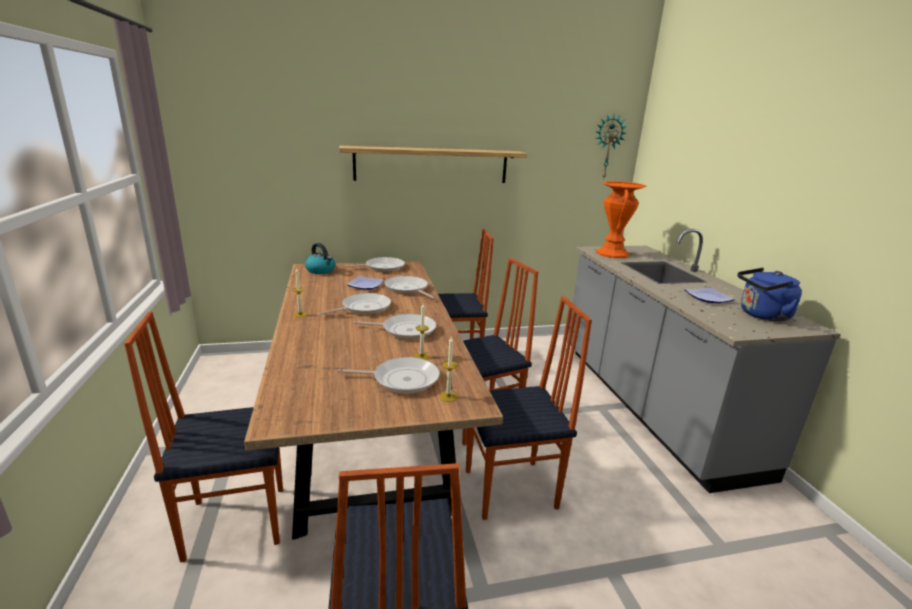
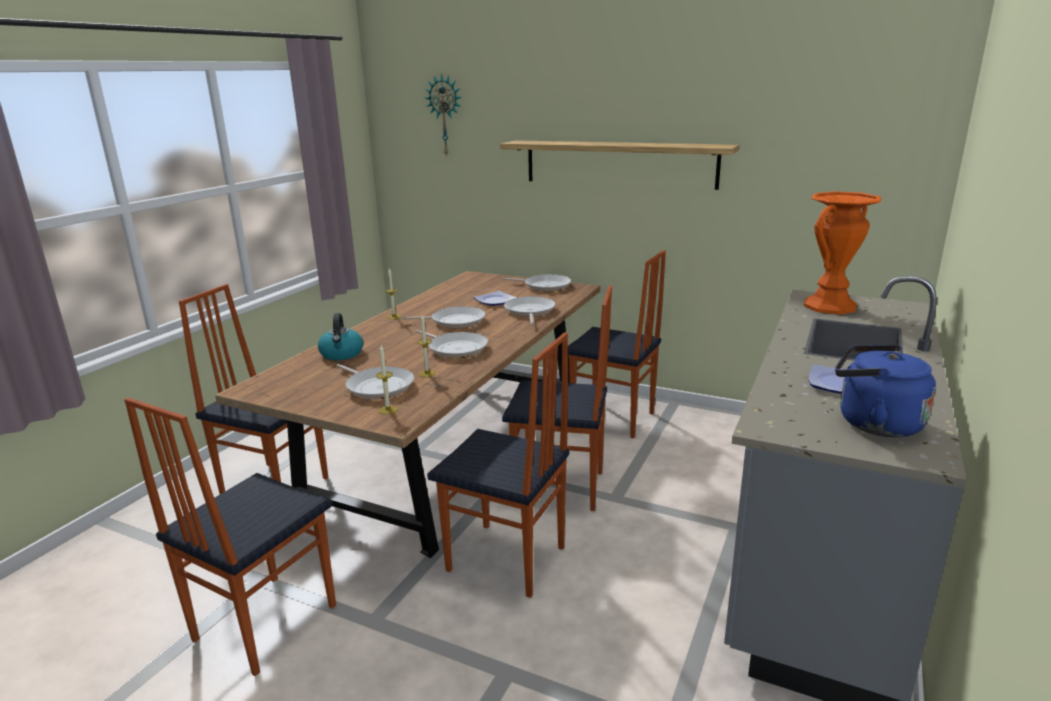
camera: 40 degrees right, 0 degrees up
(321, 270) = (479, 280): kettle -> kettle (342, 354)
(607, 147) = (897, 136): wall clock -> wall clock (445, 116)

